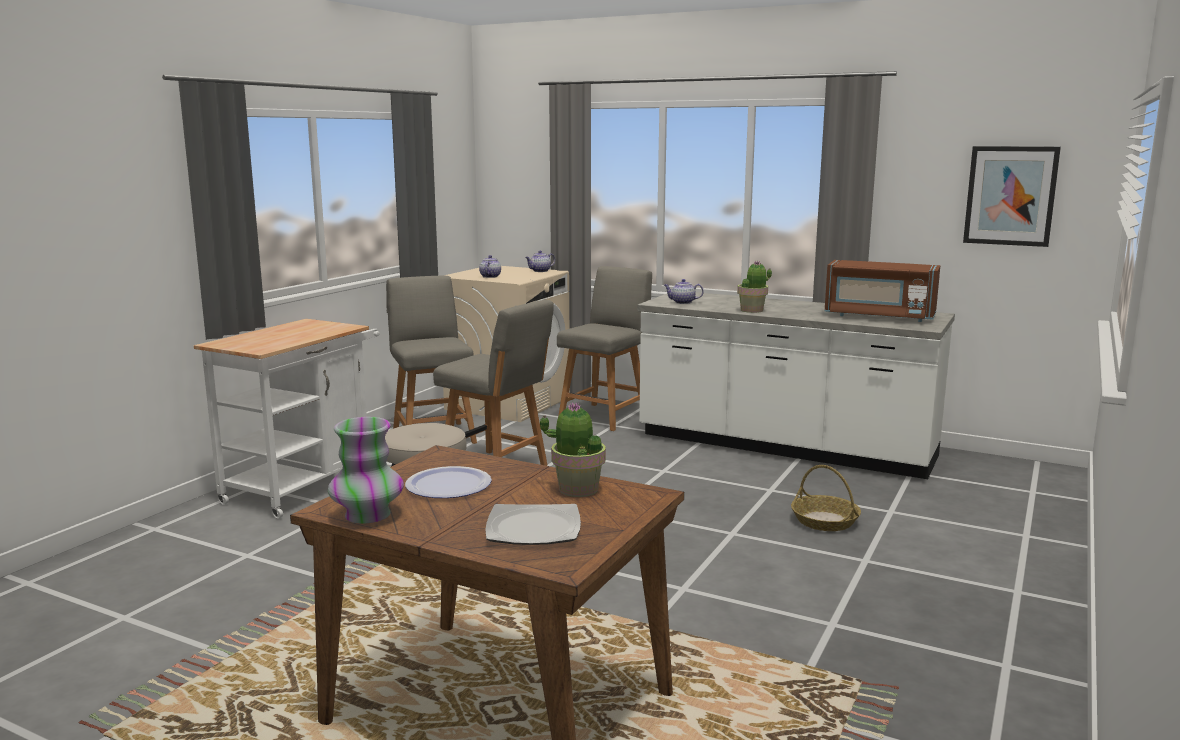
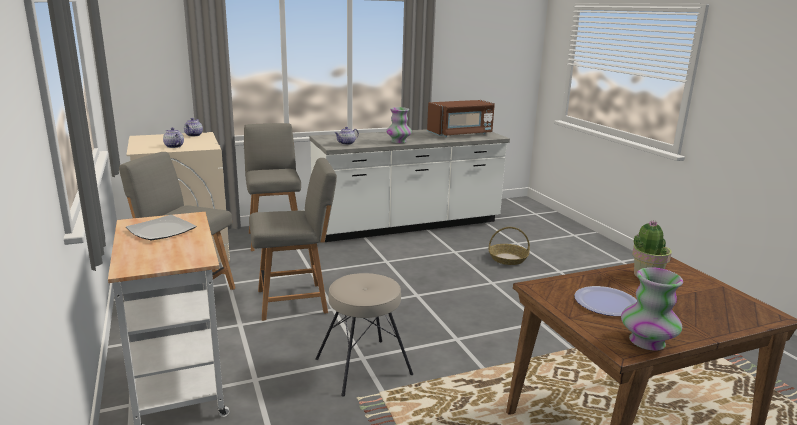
camera: 50 degrees left, 5 degrees up
(534, 529) = (707, 305): plate -> plate (162, 230)
(752, 310) = (398, 142): potted plant -> vase
(1010, 195) = (494, 57): picture -> none

